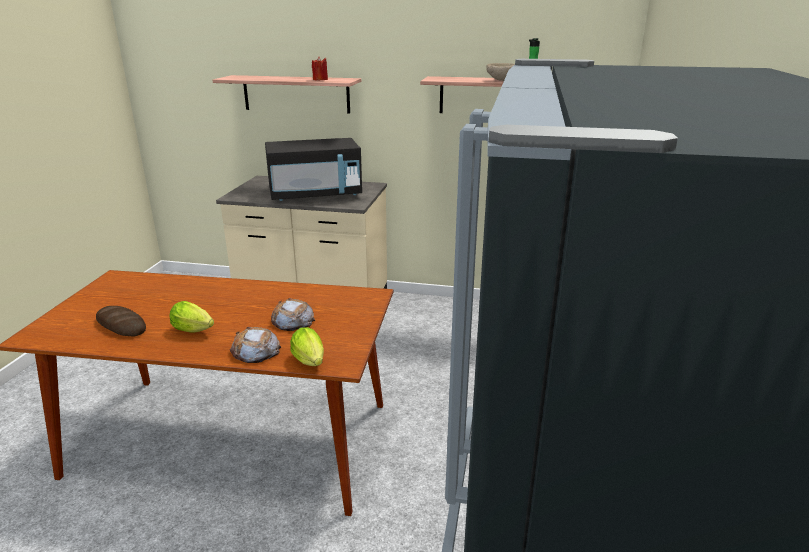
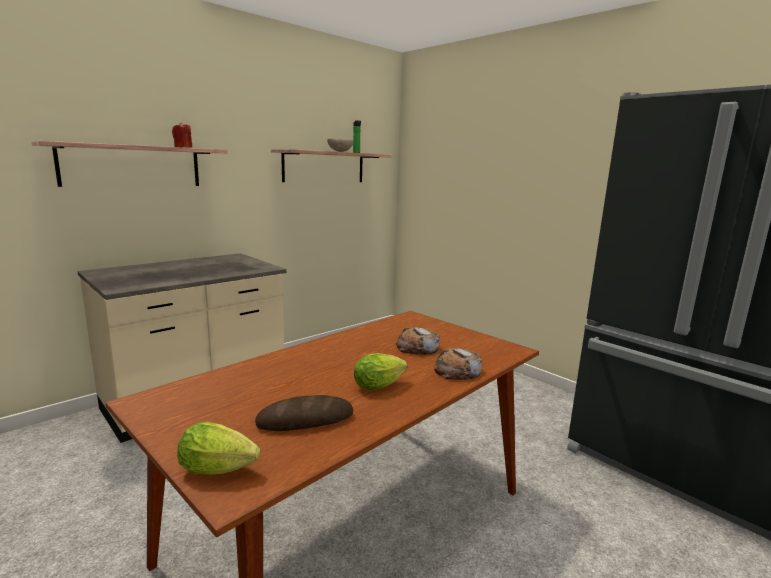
camera: 55 degrees left, 10 degrees down
(310, 362) = (500, 358): lettuce -> lettuce (221, 470)
(315, 195) = (208, 269): black microwave -> none

